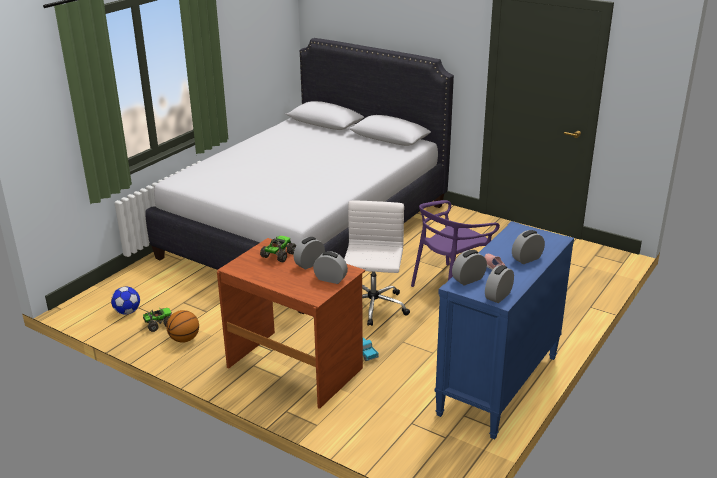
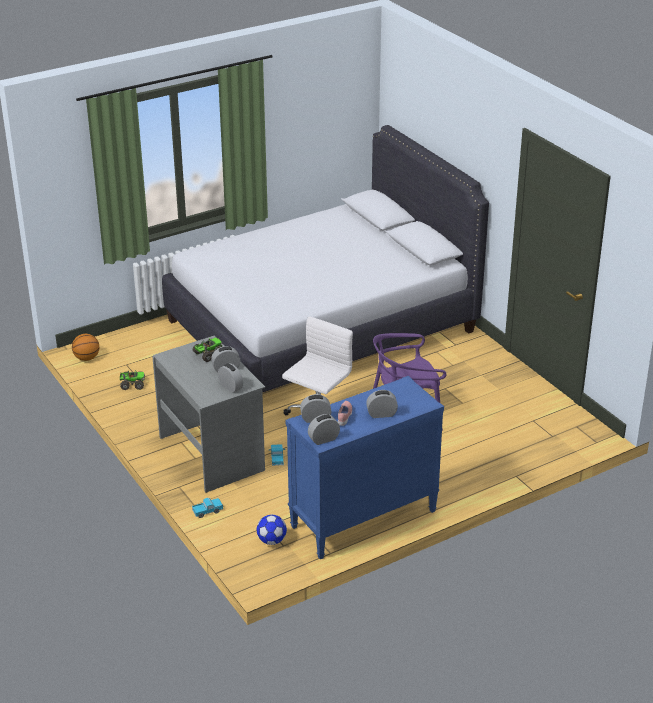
camera: 25 degrees right, 5 degrees up
(127, 312) = (115, 366): football -> football (272, 541)
(184, 339) = (143, 403): basketball -> basketball (86, 358)
(295, 367) = (212, 453): brown desk -> grey desk
(338, 427) = (208, 511): none -> toy truck

